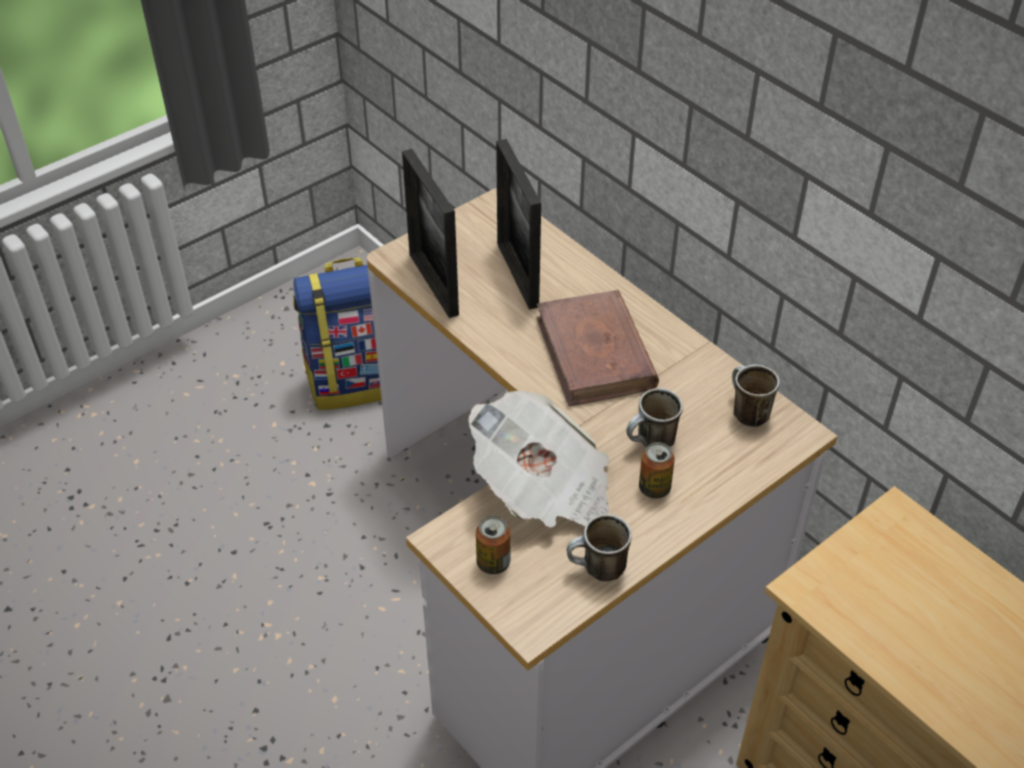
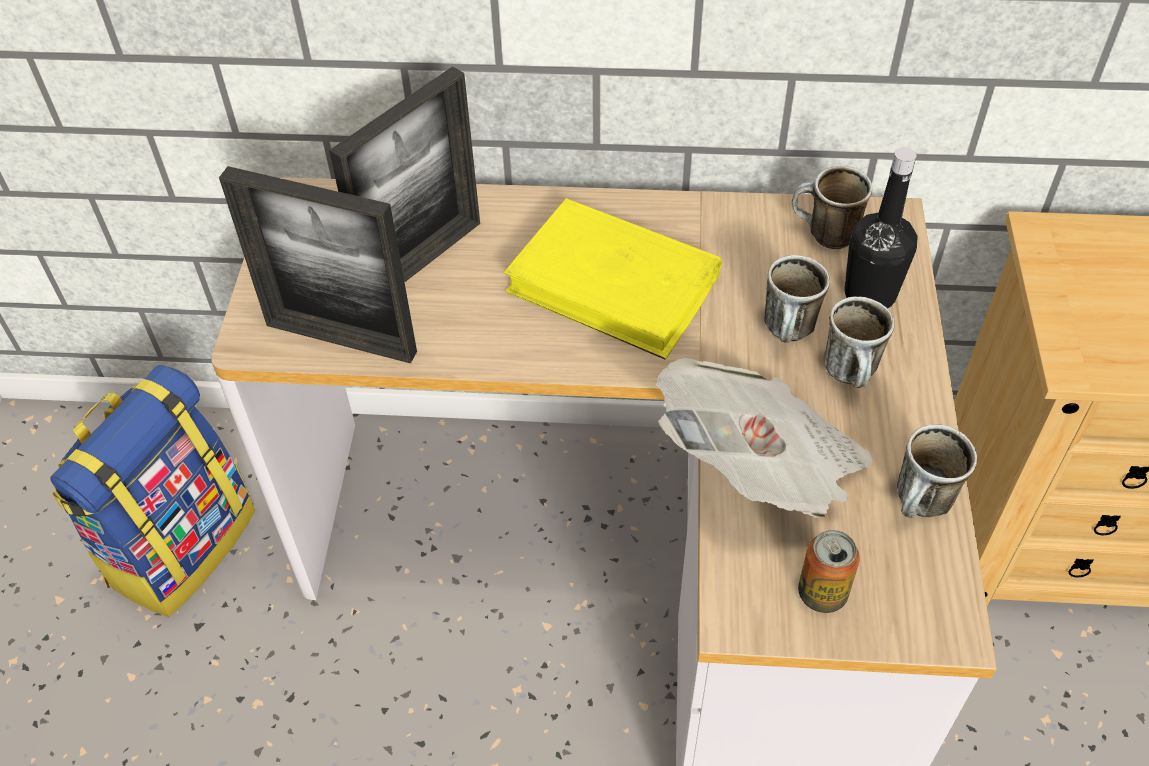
camera: 45 degrees left, 5 degrees up
(517, 275) = (422, 260): picture frame -> picture frame turned 75 degrees counterclockwise
(595, 353) = (614, 284): brown book -> yellow book
(654, 488) = (853, 376): can -> mug
(726, 459) = (870, 294): none -> black bottle

